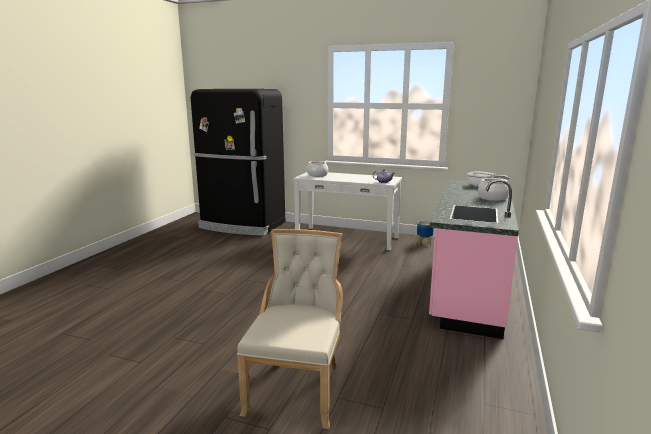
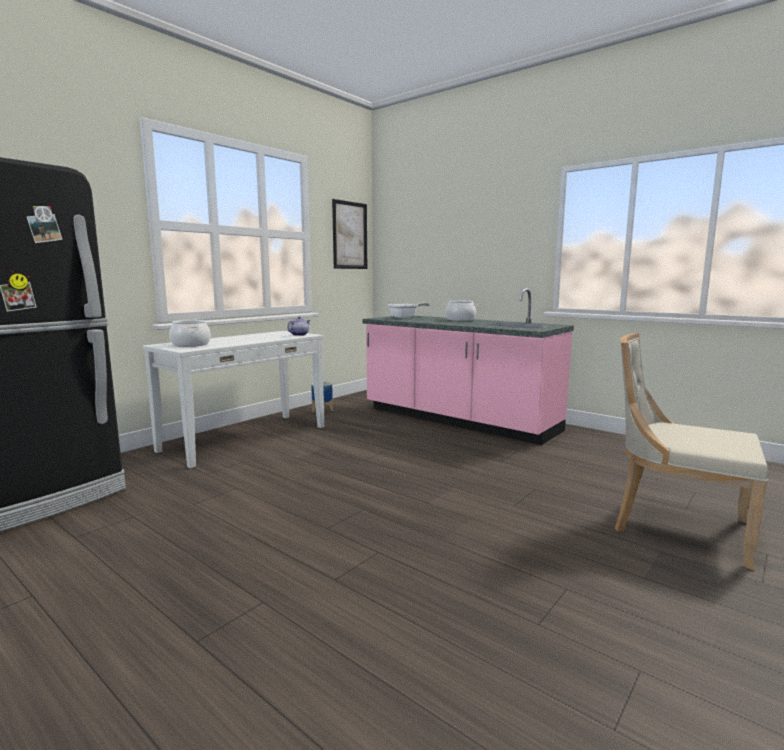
camera: 70 degrees left, 5 degrees down
(499, 103) = (350, 235): none -> picture

